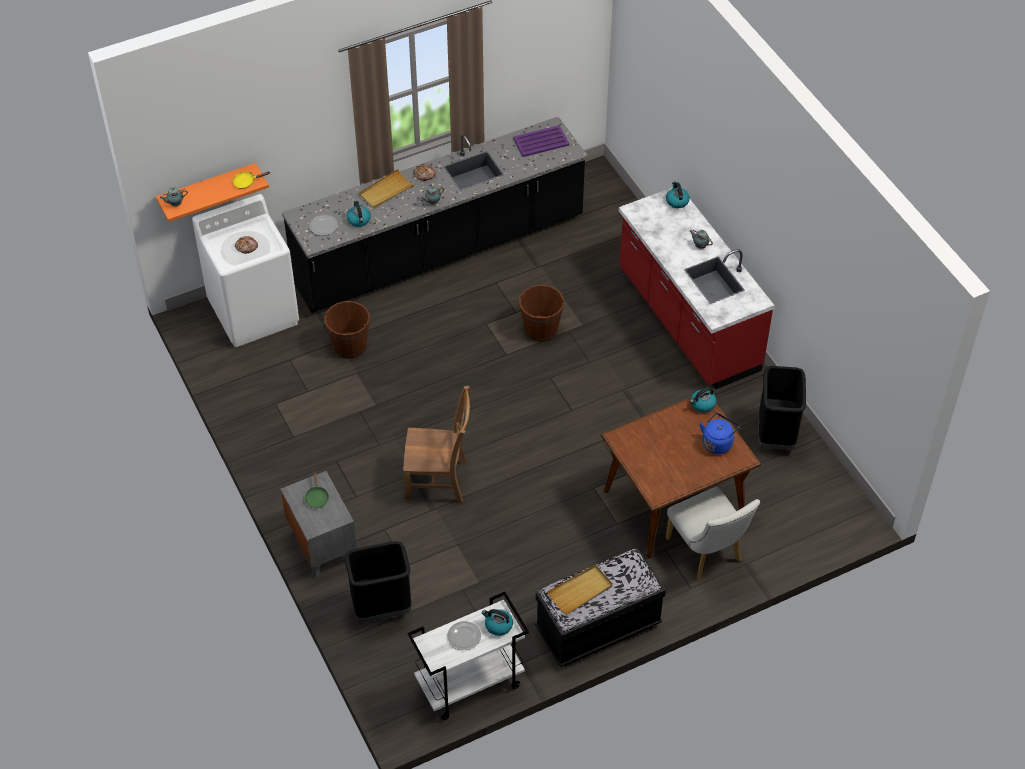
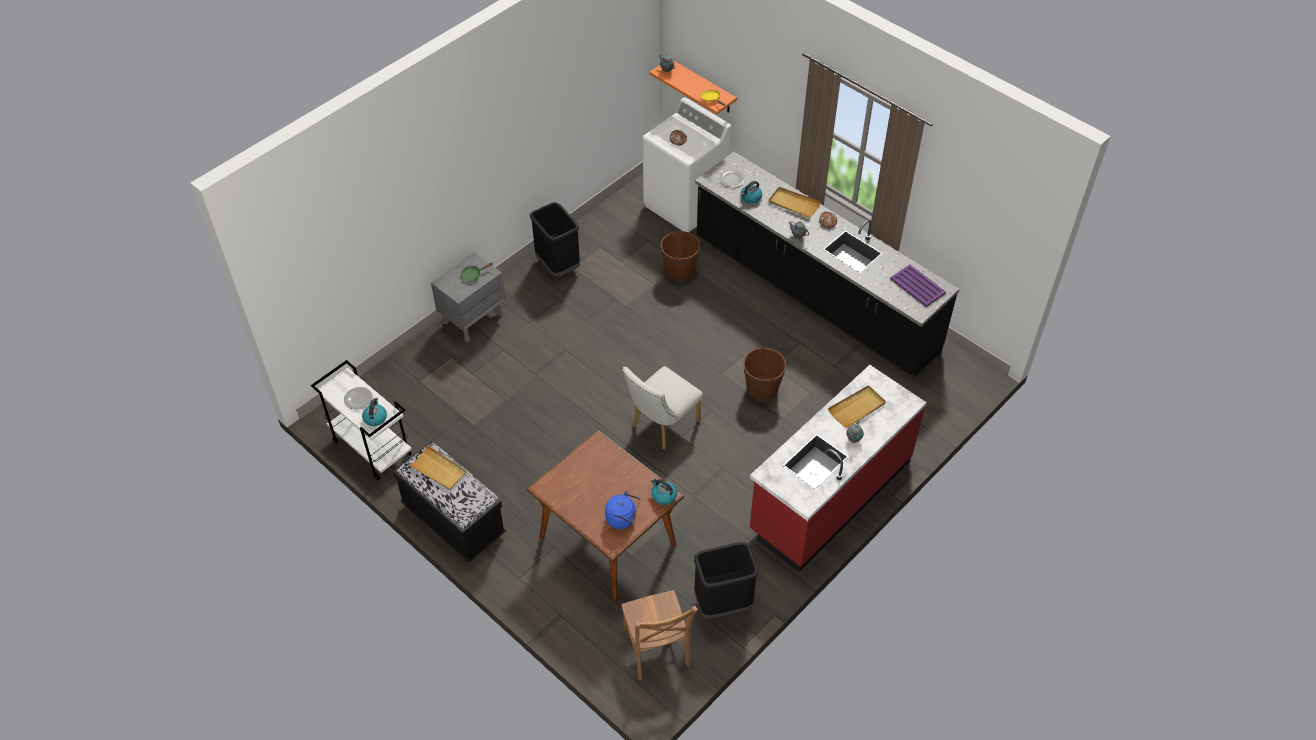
camera: 70 degrees right, 0 degrees up
(382, 607) = (427, 371): black trash can -> black trash can (558, 265)
(439, 481) = (565, 369): brown chair -> brown chair (657, 650)
(666, 232) = (857, 408): none -> beige tray
(677, 201) = (903, 406): kettle -> none
(707, 553) = (561, 581): white chair -> white chair (661, 425)

